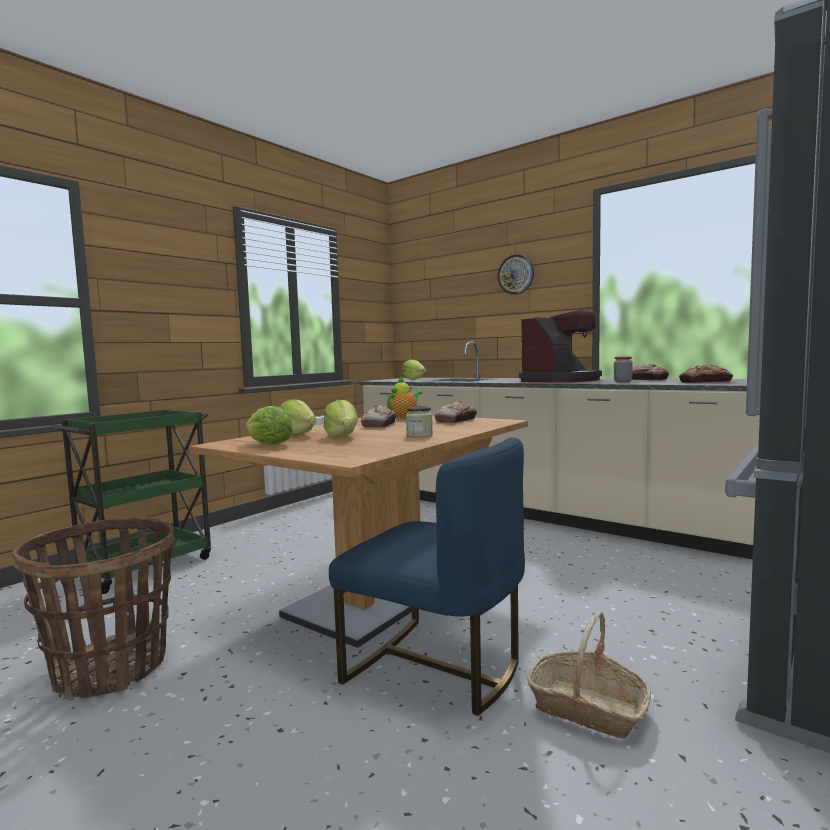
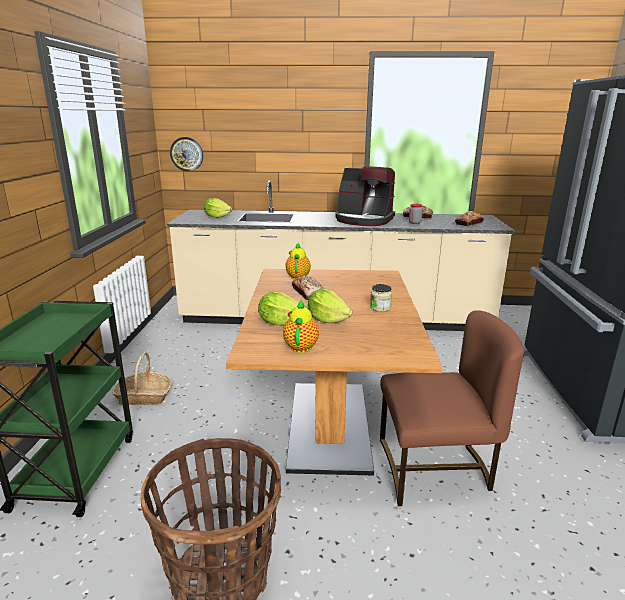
camera: 35 degrees left, 15 degrees up
(269, 445) = (301, 346): lettuce -> teapot
(436, 667) = (435, 469): blue chair -> brown chair
(456, 420) = (351, 277): bread -> none
(516, 274) = (297, 117): wall clock -> wall clock (186, 154)
(561, 380) = (364, 220): coffee machine -> coffee machine turned 105 degrees clockwise
(587, 707) = (528, 461): basket -> basket (144, 396)

